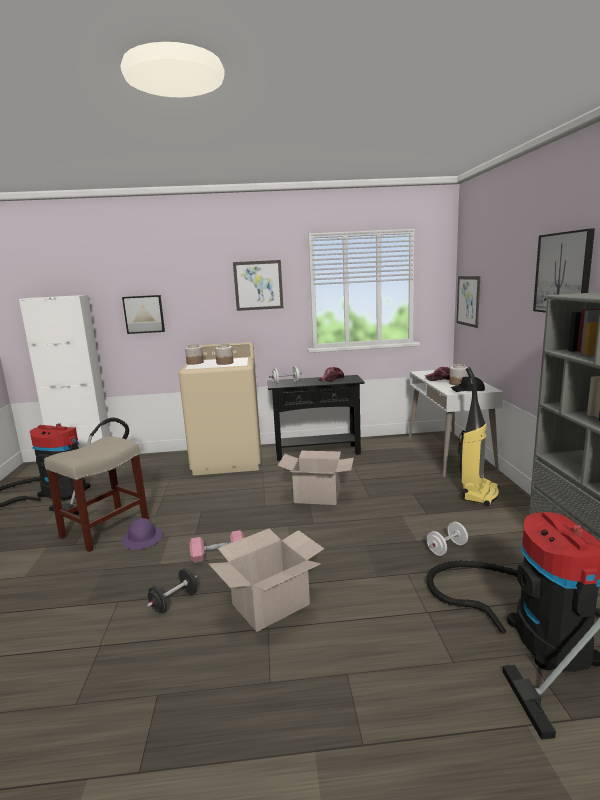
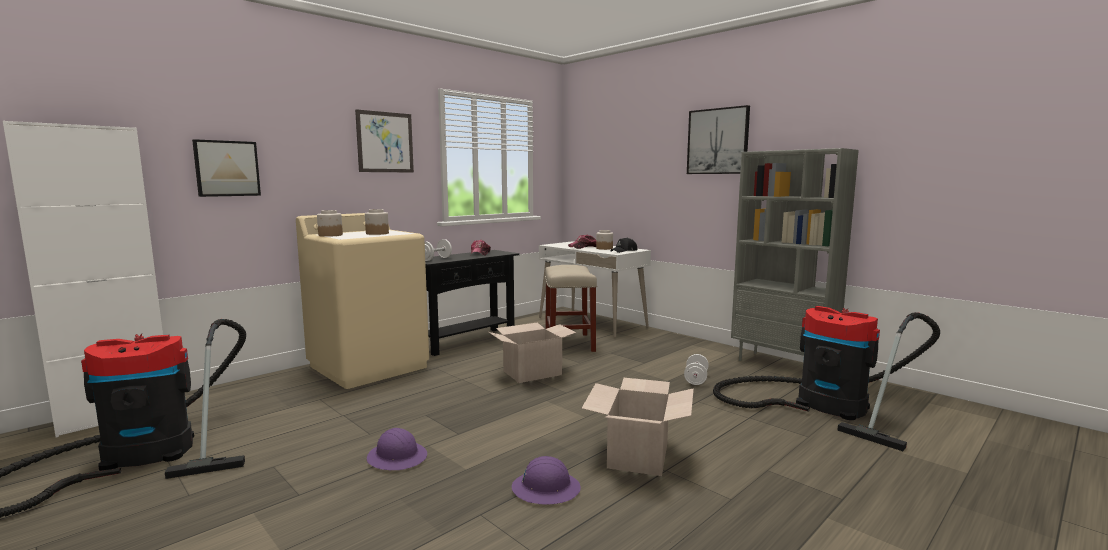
camera: 40 degrees left, 5 degrees down
(106, 528) = (318, 465): beige stool -> beige stool (569, 343)
(174, 602) = (546, 489): black dumbbell -> purple hard hat
(218, 555) = (519, 441): pink dumbbell -> none
(468, 301) = (586, 174): picture -> none
(478, 493) = (657, 342): vacuum cleaner -> none

